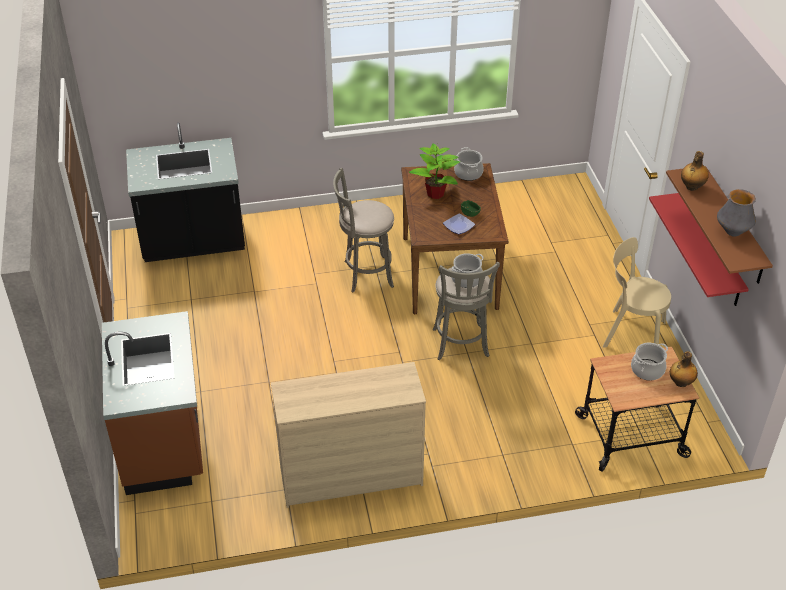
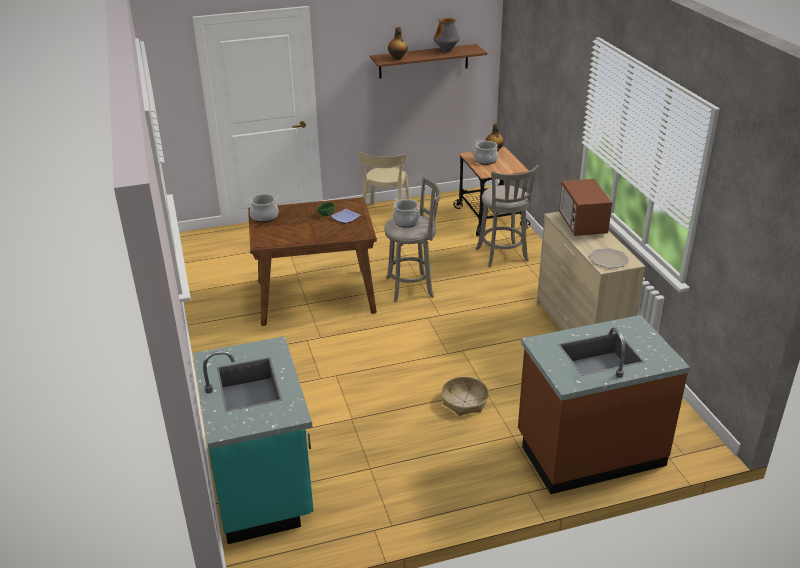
camera: 95 degrees left, 10 degrees down
(193, 243) = (263, 484): black counter -> turquoise counter
(256, 364) = (464, 401): none -> basket
(298, 395) = (609, 259): none -> plate
(365, 274) = (320, 345): grey stool -> grey stool (502, 256)
(380, 389) = (582, 225): none -> microwave
(436, 193) = (296, 230): potted plant -> none
(713, 250) = (406, 99): red shelf -> none

